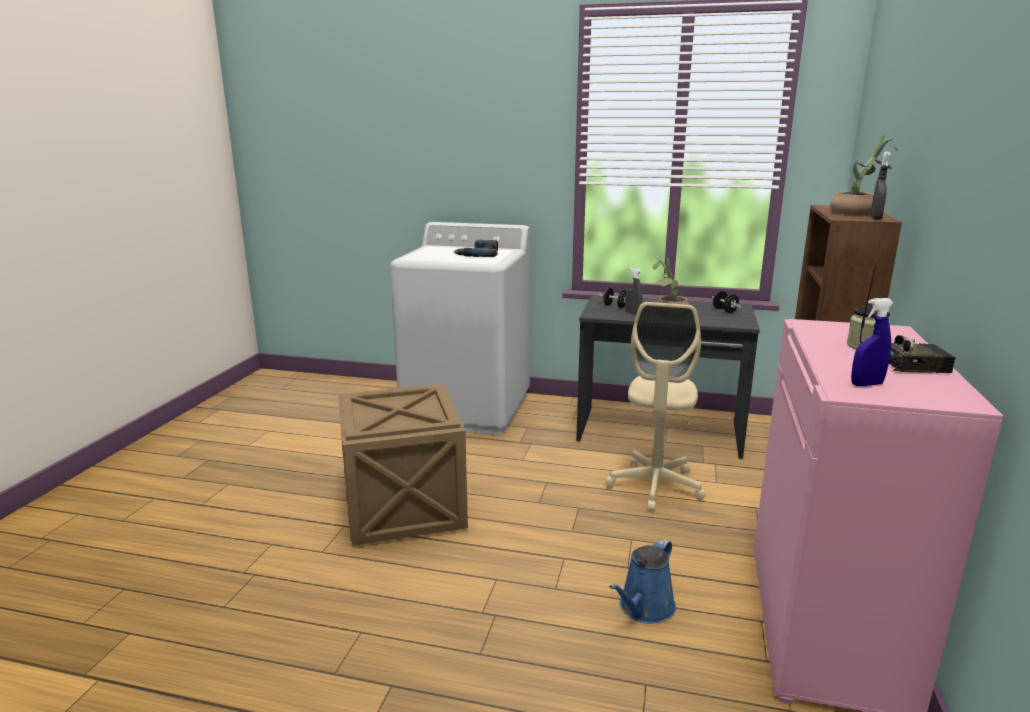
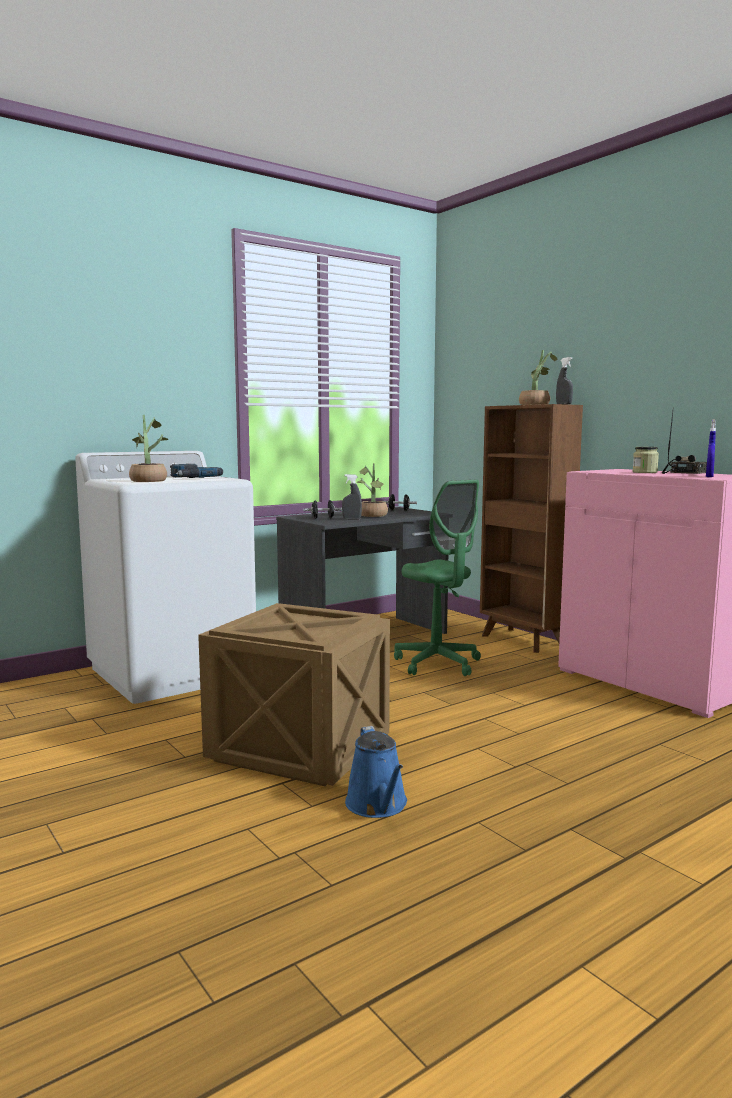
camera: 50 degrees left, 10 degrees down
(437, 254) = (148, 480): none -> potted plant
(644, 608) = (579, 717): blue watering can -> blue watering can (378, 805)
(655, 487) = (437, 663): beige office chair -> green office chair

